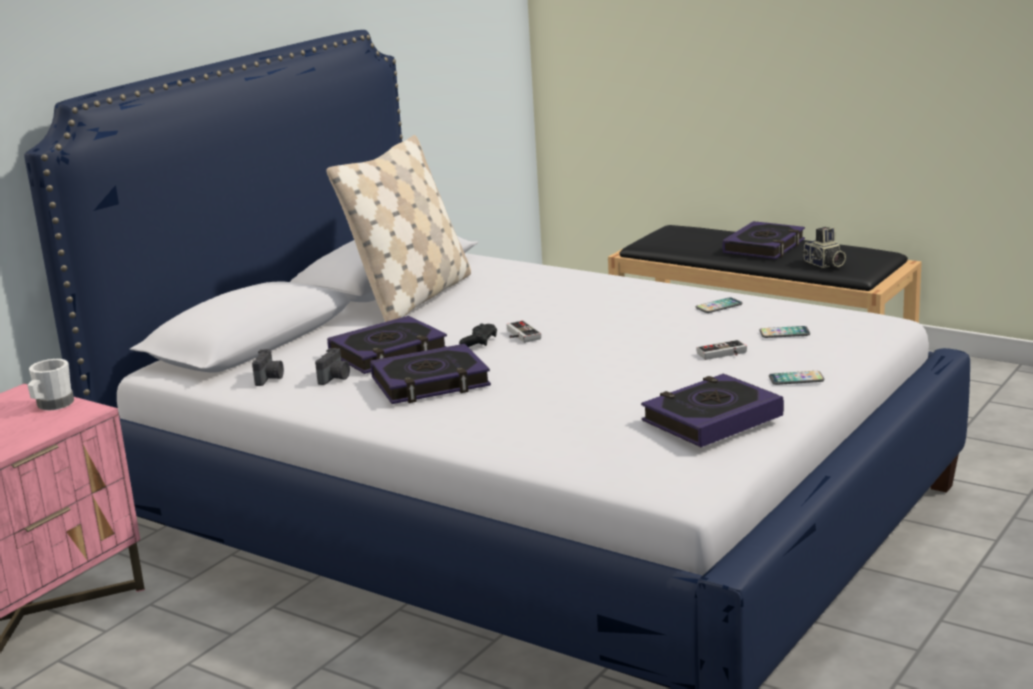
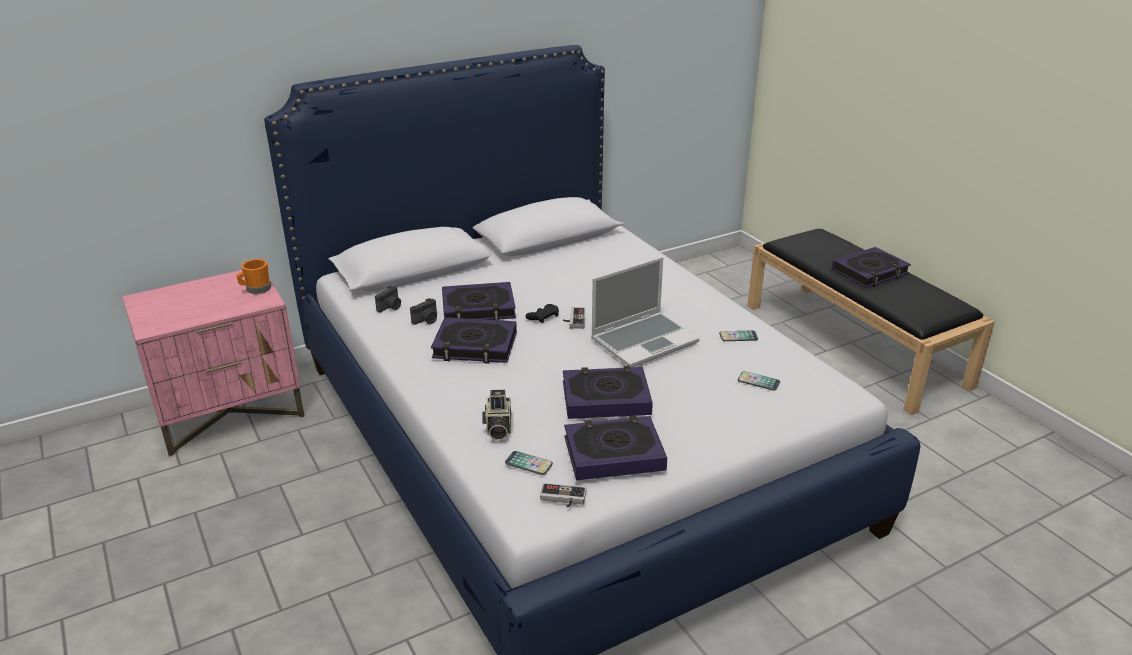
camera: 25 degrees right, 10 degrees up
(52, 405) = (256, 289): white mug -> orange mug
(412, 298) = (544, 260): beige pillow -> none
(623, 332) = (644, 340): none -> laptop
(645, 382) = (606, 398): none -> book
(723, 354) = (692, 388): game controller -> game controller (562, 499)
(796, 379) = (719, 434): phone -> phone (528, 464)
(824, 264) = (900, 304): camera -> camera (497, 428)

